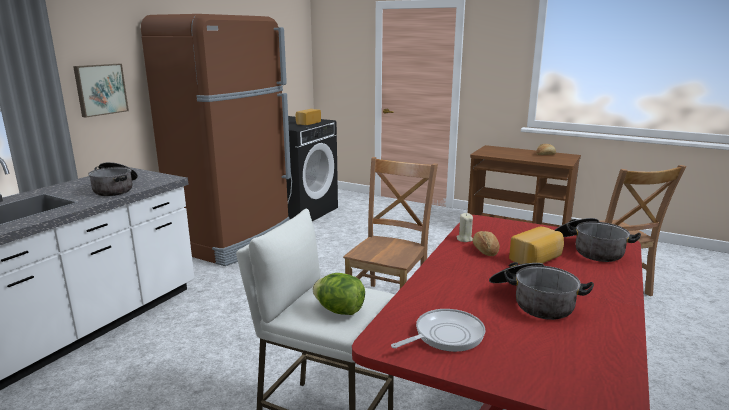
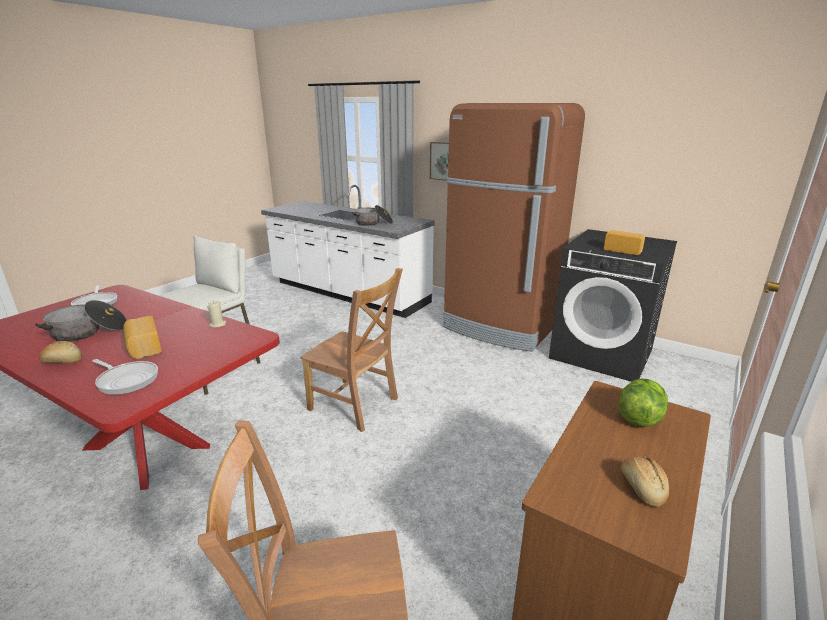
camera: 95 degrees right, 5 degrees up
(339, 310) = (180, 293): lettuce -> lettuce (639, 418)
(484, 251) = (185, 329): bread -> bread (63, 361)
(589, 250) = (126, 380): cooking pot -> frying pan

